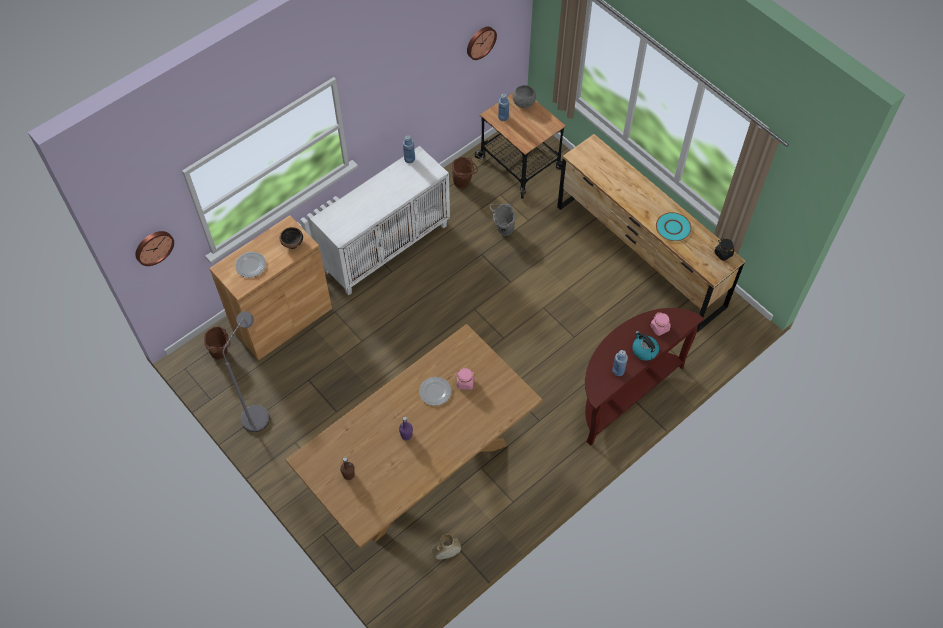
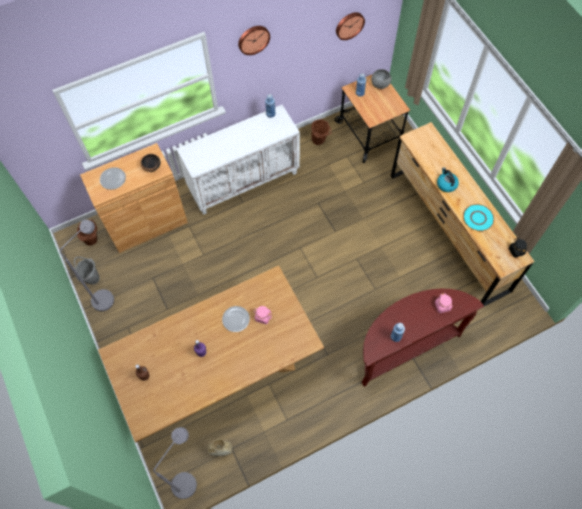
camera: 15 degrees right, 5 degrees up
(153, 247) = (29, 149): wall clock -> wall clock (253, 39)
(418, 593) = (188, 479): none -> grey floor lamp
(502, 230) = (340, 186): grey bucket -> grey bucket (91, 278)
(644, 350) = (423, 323): kettle -> kettle (446, 184)

